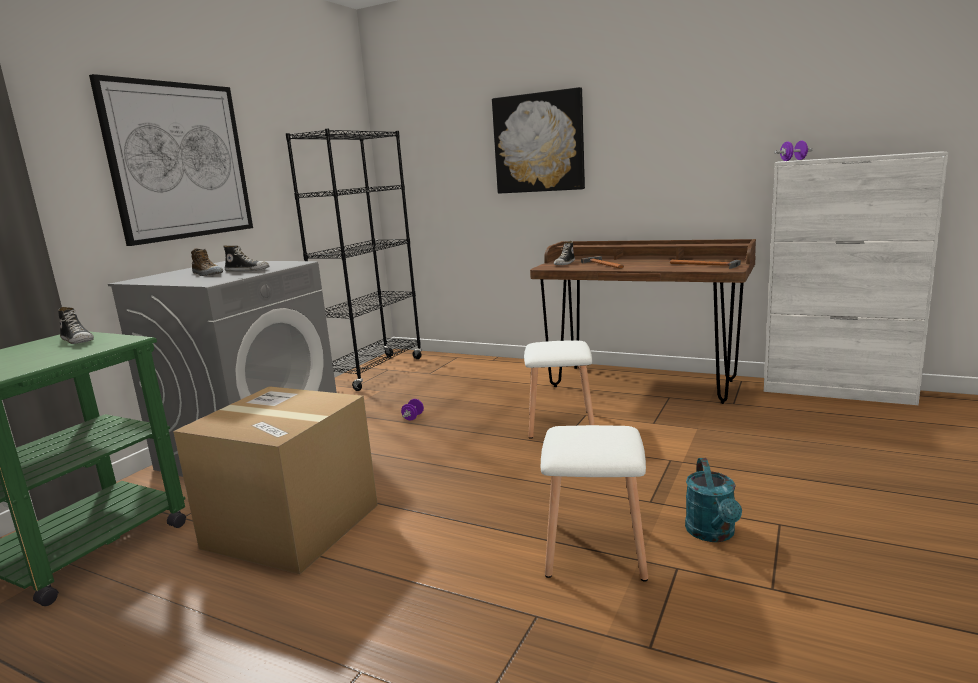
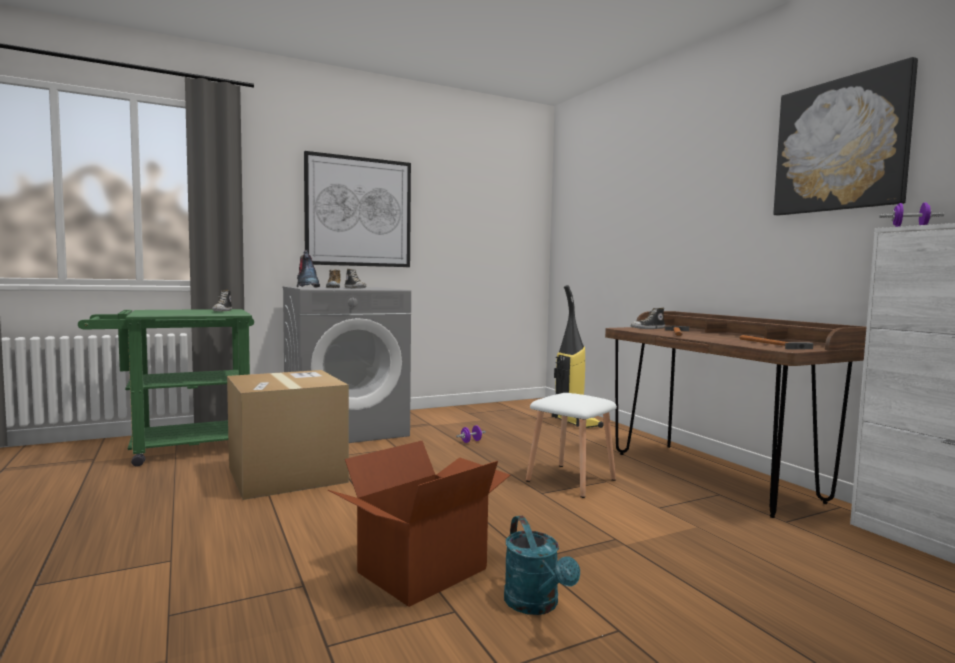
camera: 35 degrees right, 10 degrees down
(172, 280) = (307, 287): none -> boot
(374, 372) = (501, 408): black bookcase -> none
(468, 367) = (575, 423): none -> vacuum cleaner
(539, 143) = (665, 212): picture -> picture (840, 145)
(596, 551) = (421, 569): white stool -> cardboard box
(713, 534) = (536, 605): turquoise watering can -> turquoise watering can turned 60 degrees counterclockwise

